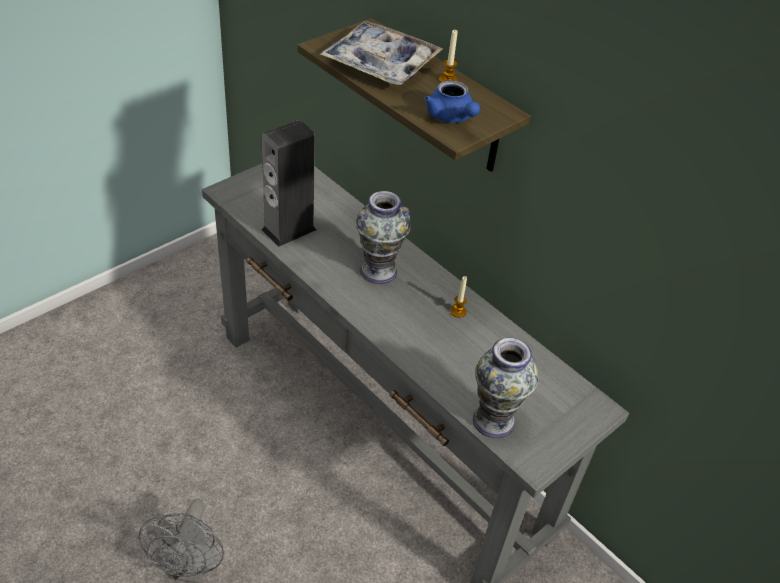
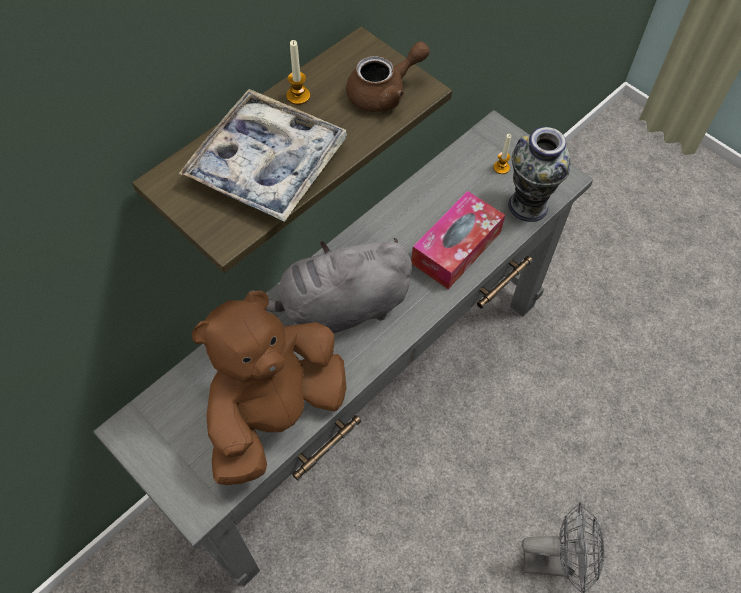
camera: 90 degrees left, 15 degrees up
(289, 229) = (275, 414): speaker -> brown plush toy
(378, 271) = (339, 308): vase -> grey plush toy
(440, 354) = (456, 247): none -> tissue box
(451, 118) = (384, 93): blue teapot -> brown teapot
(458, 311) = (392, 232): candle -> candle (501, 167)

